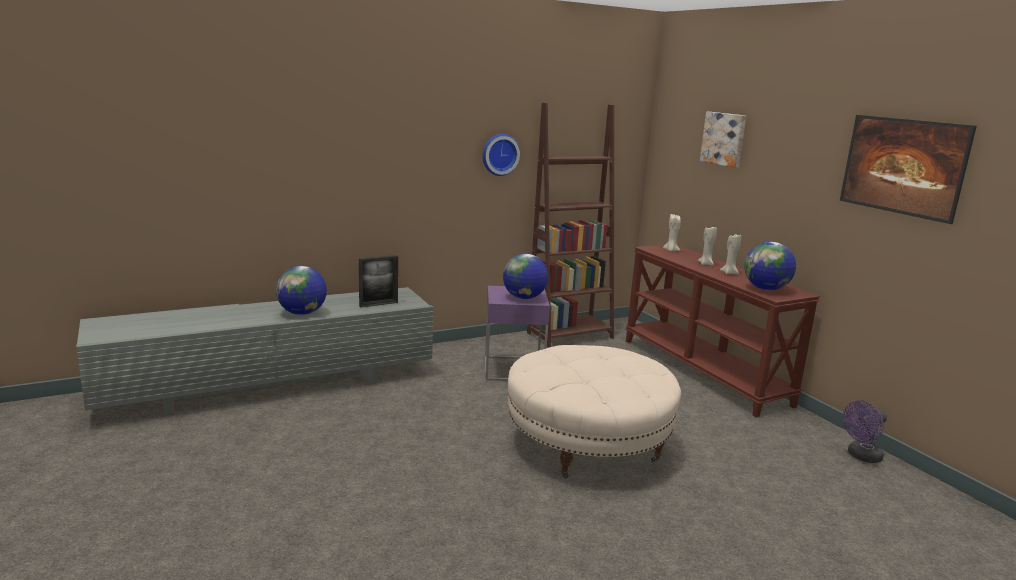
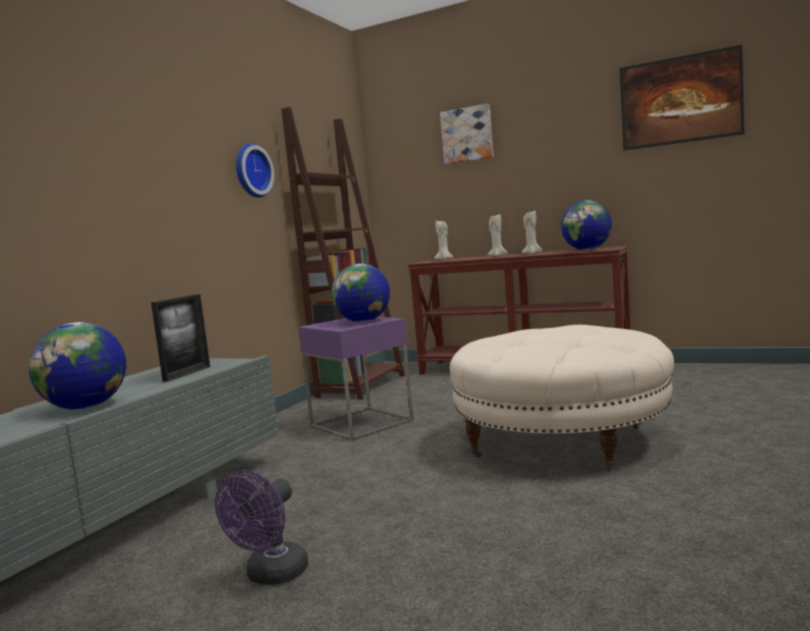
camera: 35 degrees left, 10 degrees down
(861, 456) = (736, 370): purple fan -> purple fan (271, 576)

